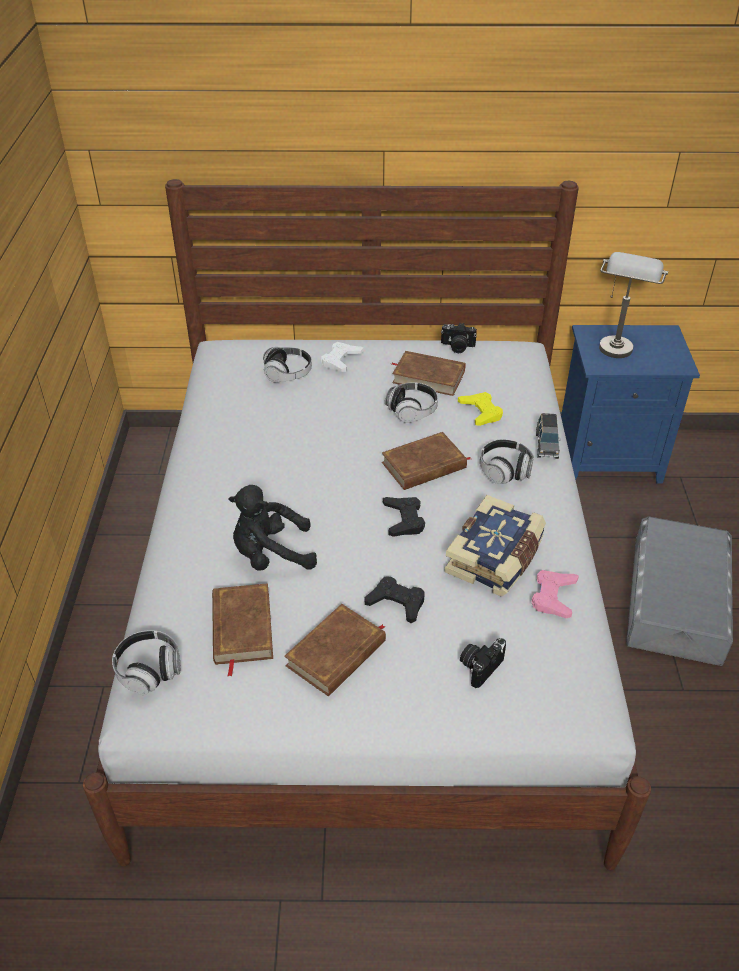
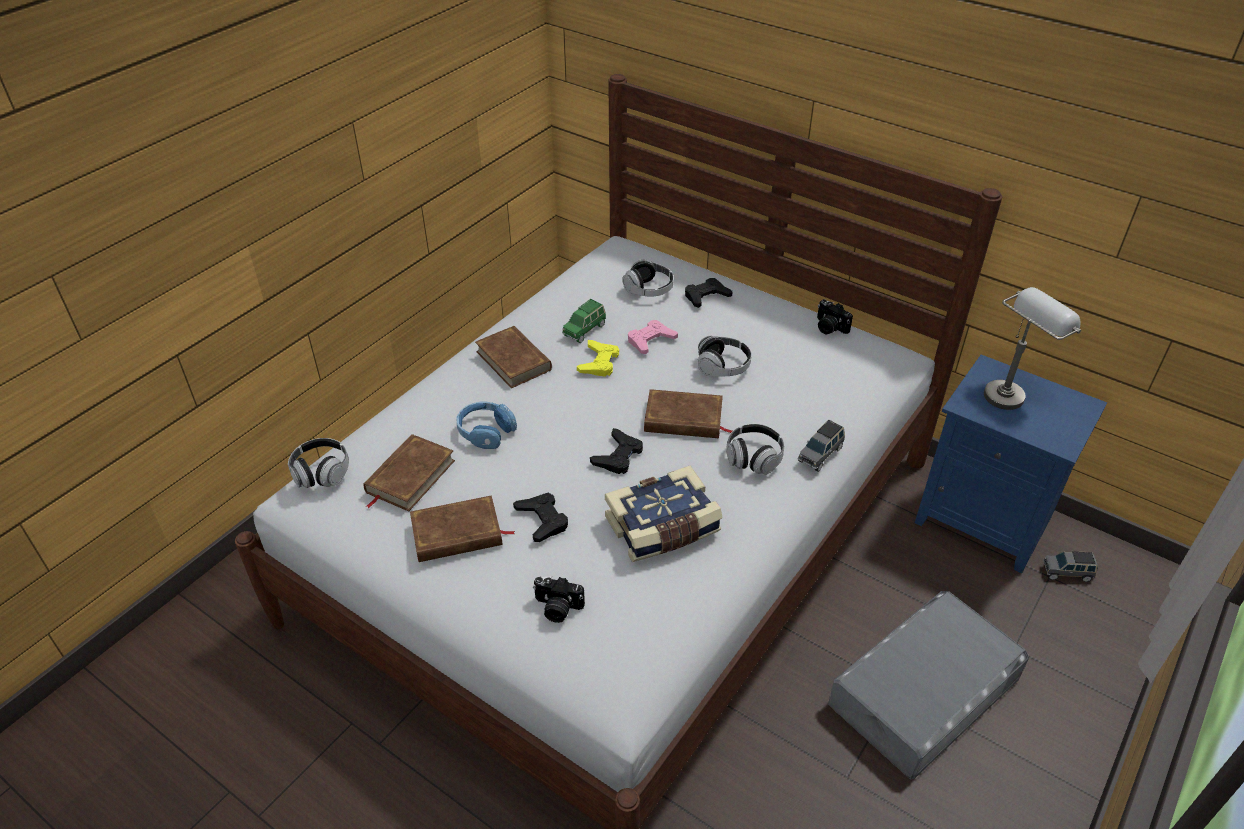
camera: 35 degrees right, 0 degrees up
(268, 429) = (585, 330): none -> green toy car
(271, 554) = (485, 431): black plush toy -> blue headphones
(341, 360) = (706, 296): white game controller -> black game controller
(428, 377) = (770, 343): brown book -> brown book (513, 360)
(480, 666) = (557, 608): camera -> camera turned 150 degrees counterclockwise
(481, 412) = (786, 396): yellow game controller -> yellow game controller (599, 362)
(553, 596) = (680, 588): pink game controller -> pink game controller (650, 340)
(688, 468) = (1067, 572): none -> grey toy car

